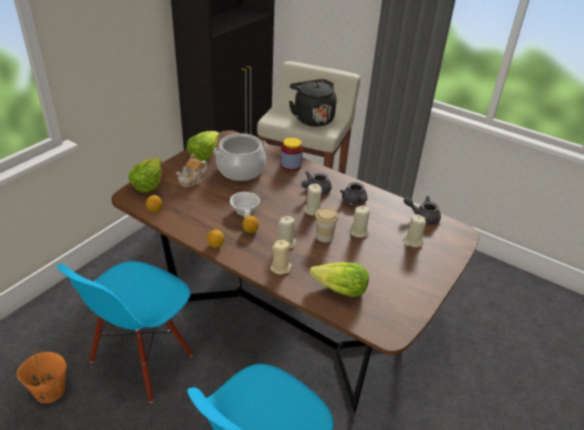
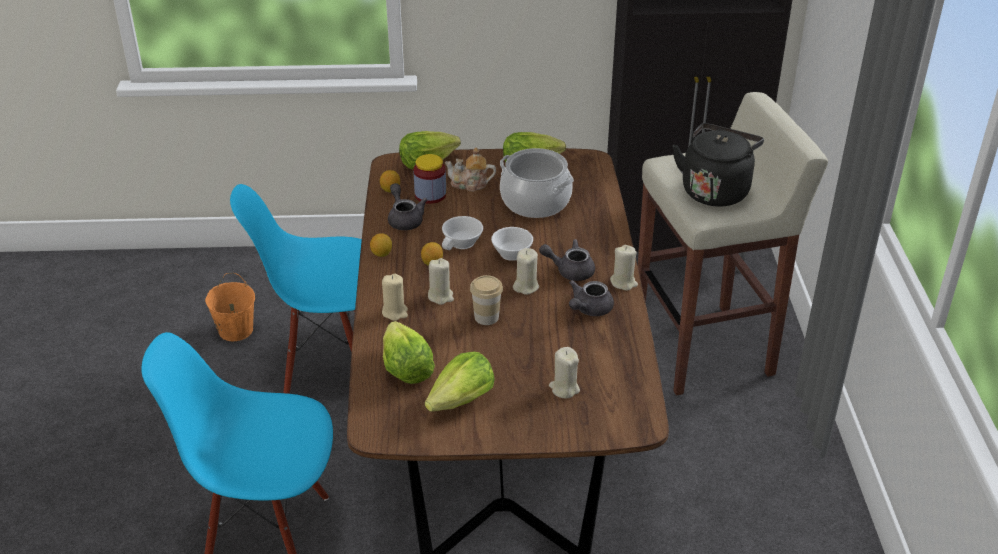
camera: 55 degrees right, 0 degrees up
(278, 199) = (514, 253): none -> white cup
(291, 165) = (597, 229): jar -> jar (430, 195)
(359, 232) = (528, 339): beige candle -> beige candle (623, 282)
(390, 283) = (462, 400): none -> lettuce
(422, 217) = (631, 377): grey teapot -> grey teapot (404, 219)

